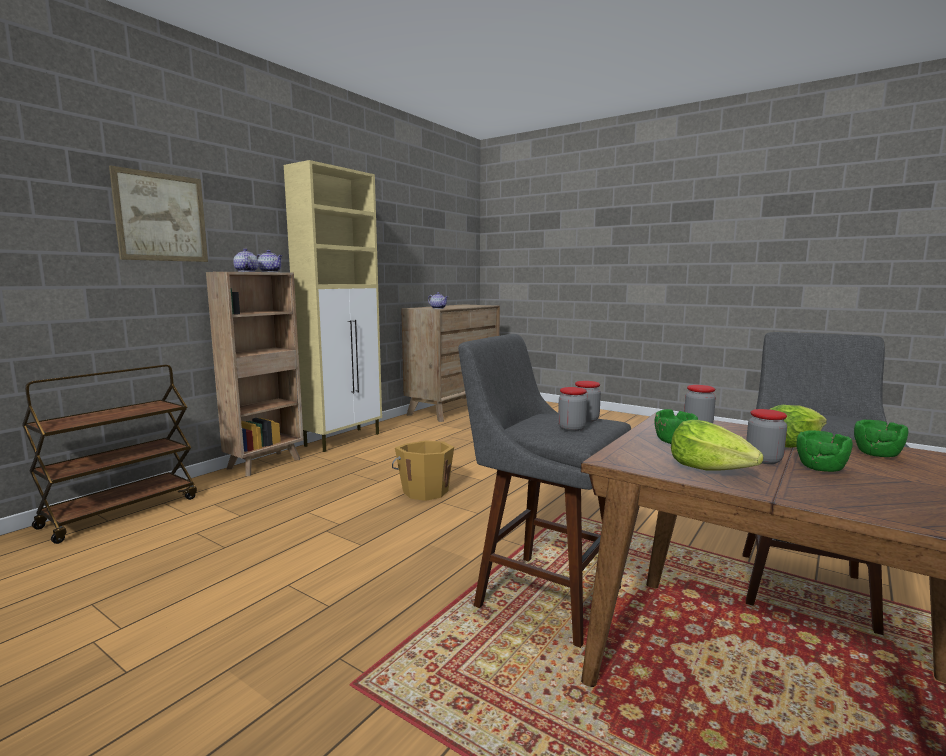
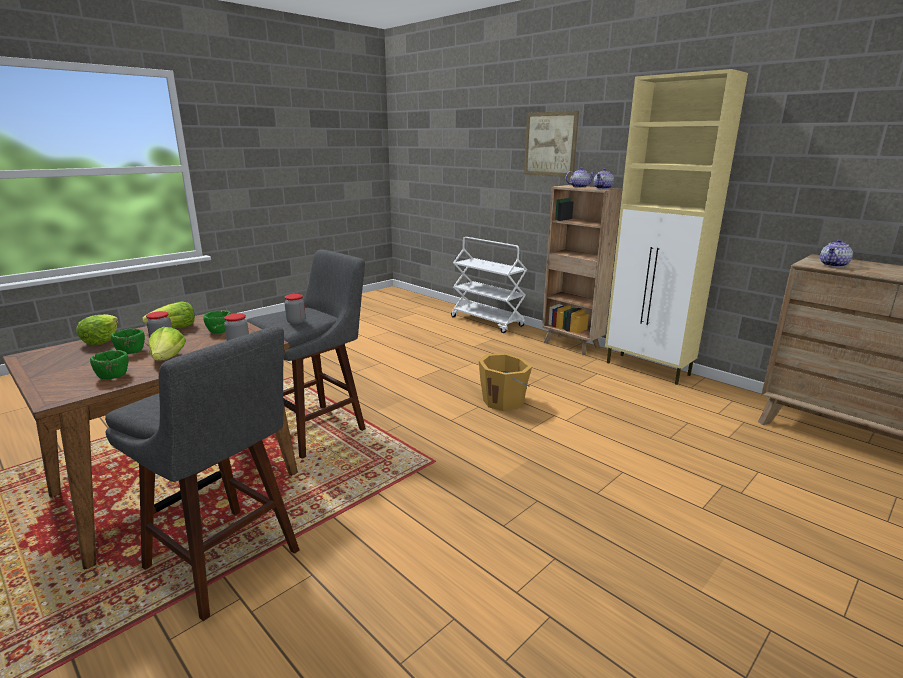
camera: 100 degrees right, 10 degrees up
(121, 511) = (487, 321): brown cart -> white cart
(571, 428) = (281, 316): jar -> none
(843, 503) = (101, 340): none -> lettuce

